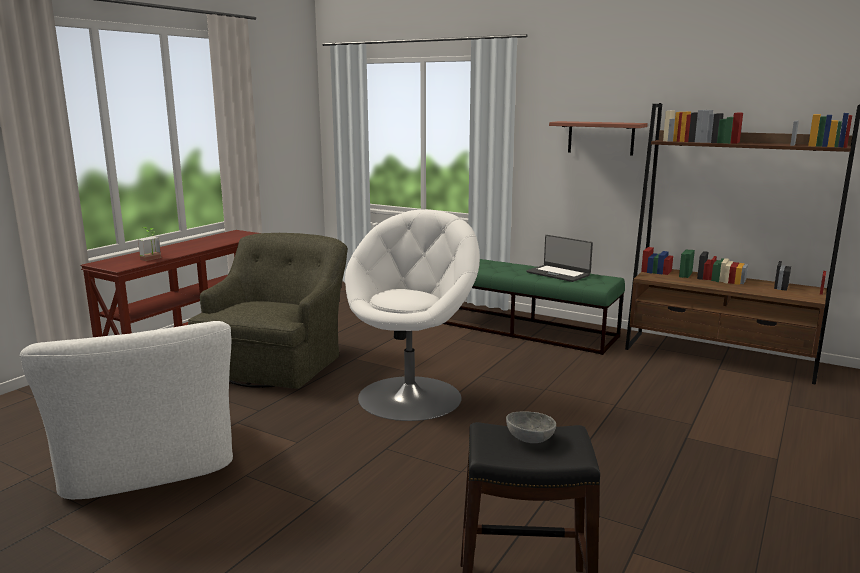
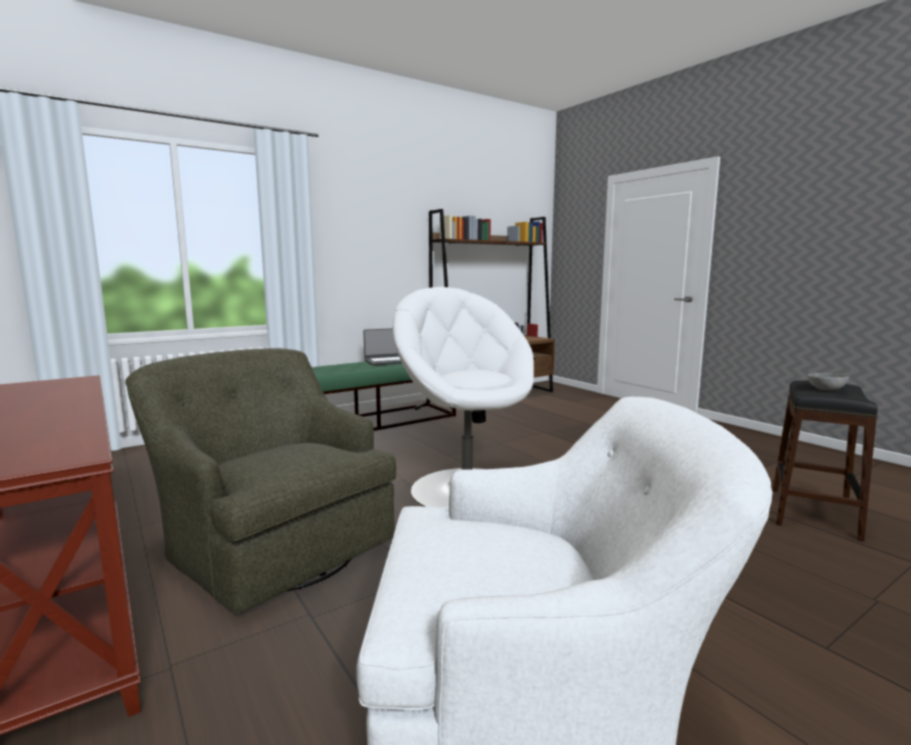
camera: 65 degrees left, 5 degrees down
(152, 259) = (73, 432): potted plant -> none
(600, 138) = (384, 239): shelf -> none

